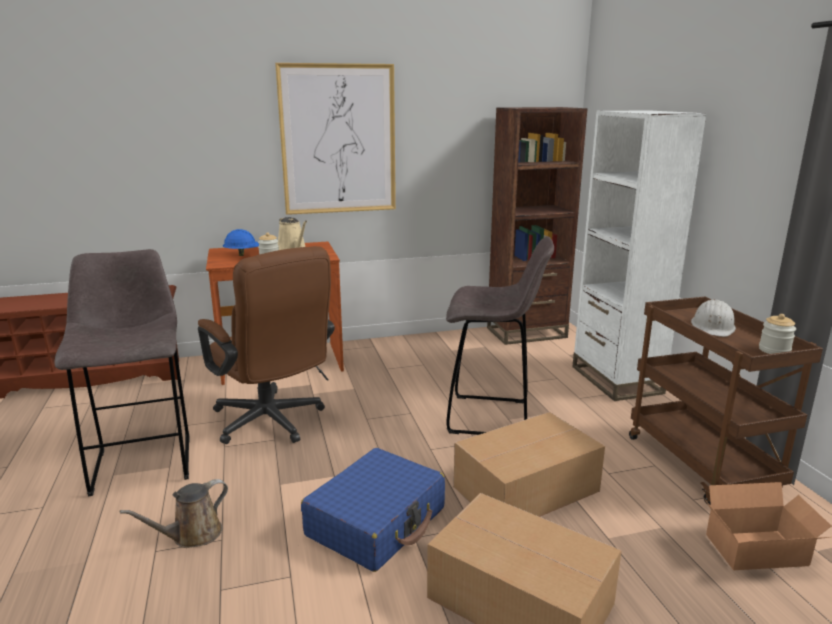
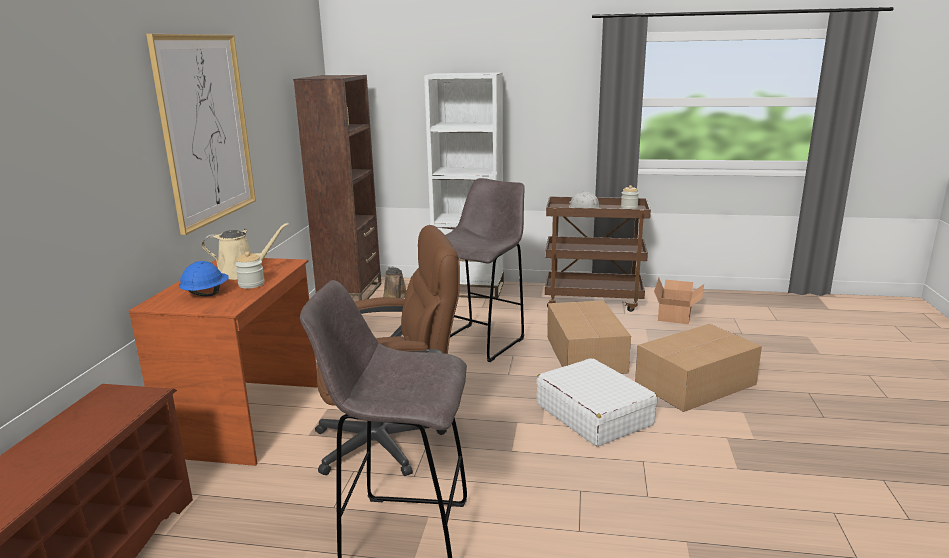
camera: 65 degrees left, 0 degrees up
(192, 535) = (565, 507): brown watering can -> brown watering can (396, 296)
(377, 522) = (593, 414): blue suitcase -> white suitcase

